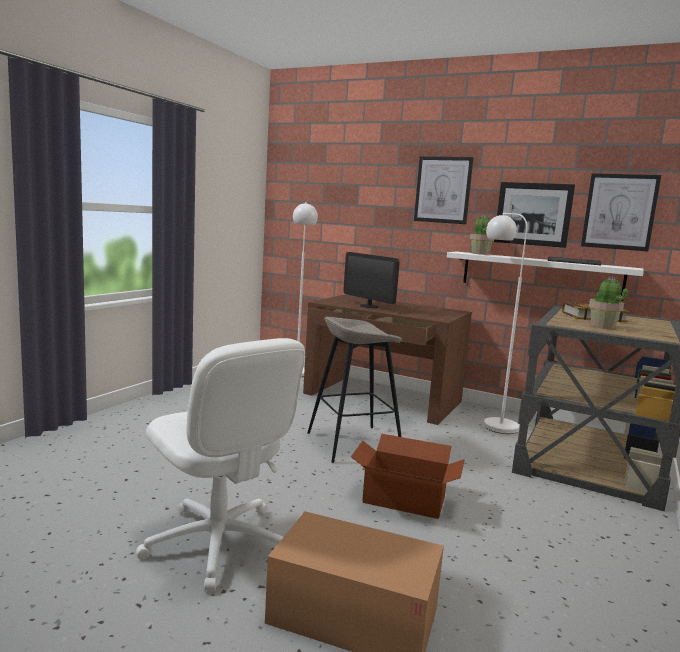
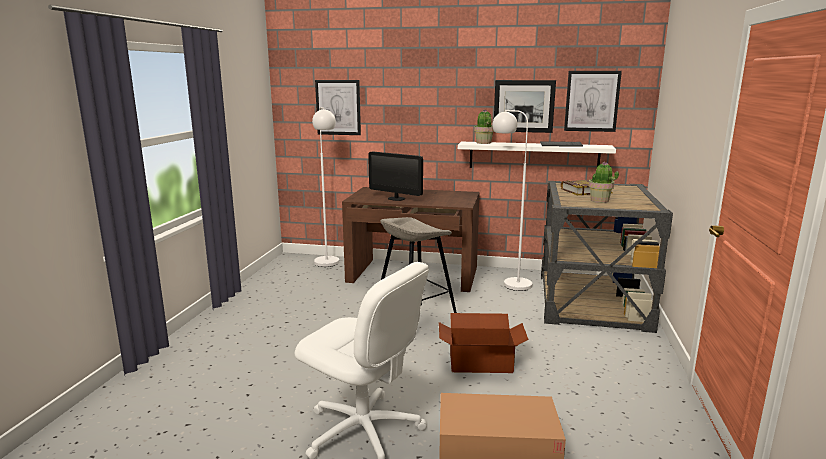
camera: 15 degrees left, 5 degrees up
(443, 190) = (445, 88): picture -> picture (338, 107)

